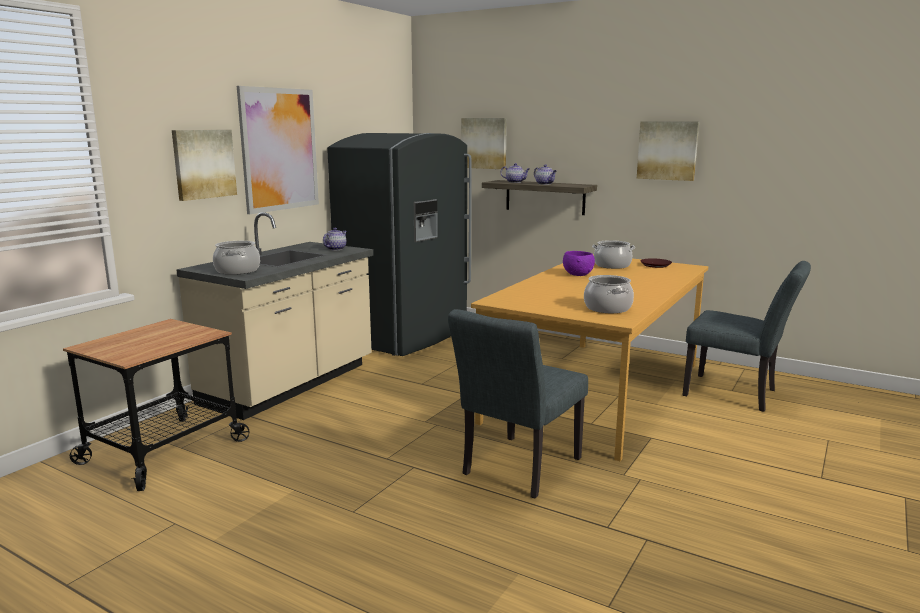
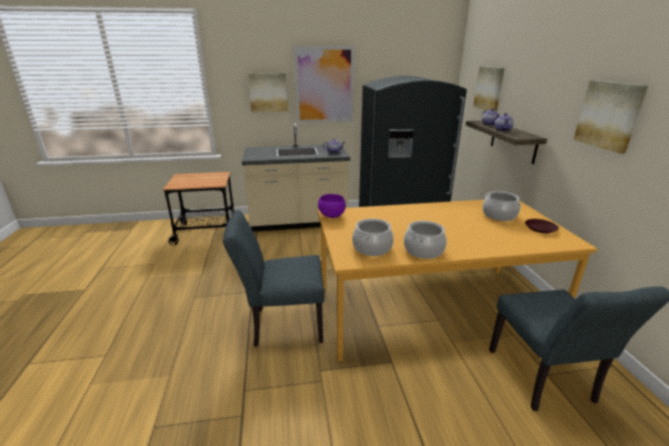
camera: 50 degrees right, 10 degrees up
(238, 271) = (257, 154): cooking pot -> cooking pot (424, 250)
(578, 274) = (445, 213): purple bowl -> purple bowl (332, 215)

